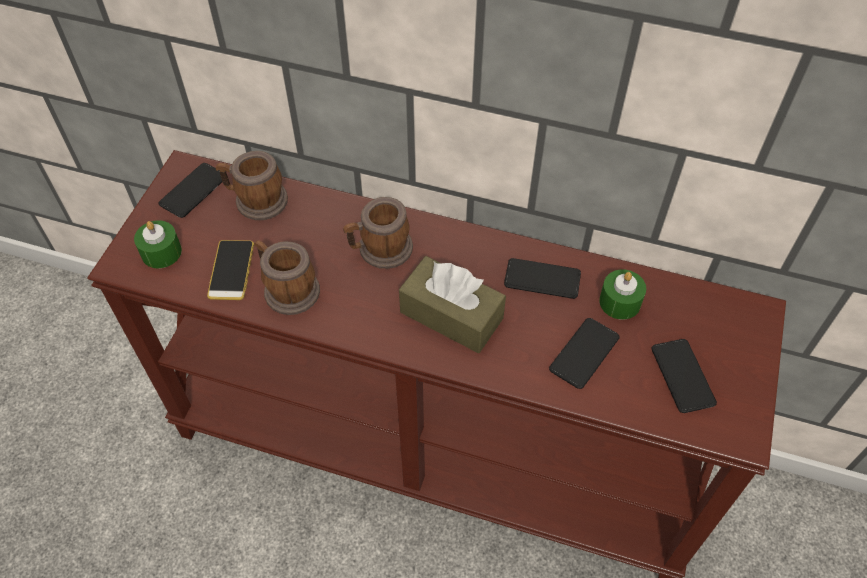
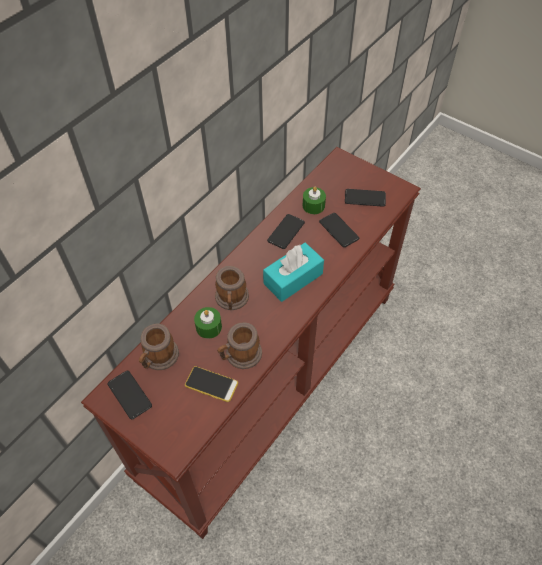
camera: 70 degrees left, 0 degrees up
(161, 252) = (176, 424): green candle -> green candle (208, 327)
(451, 315) = (293, 278): brown tissue box -> turquoise tissue box

